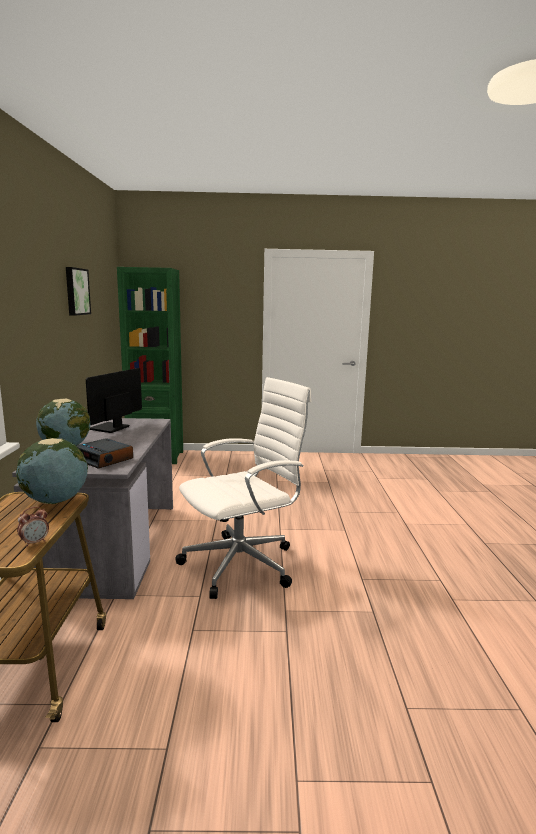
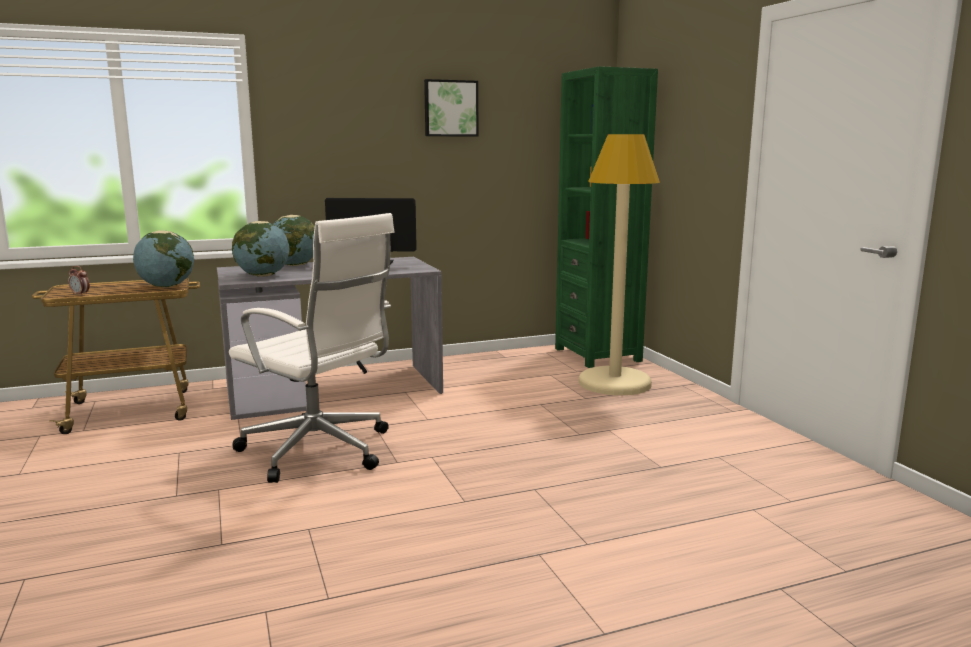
camera: 70 degrees right, 0 degrees up
(104, 459) = (263, 276): alarm clock -> globe
(210, 464) = (614, 383): none -> beige floor lamp

